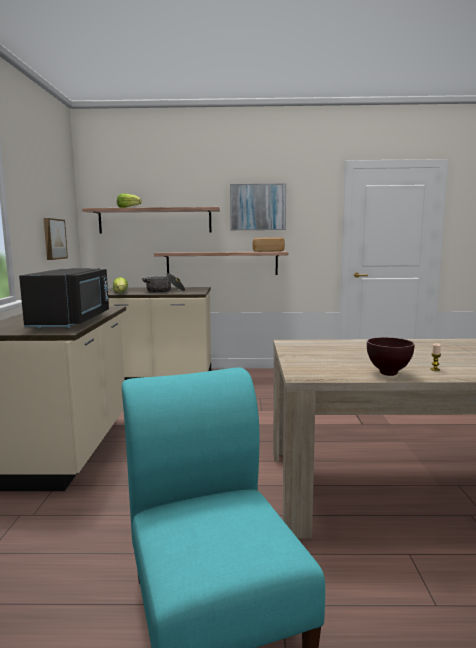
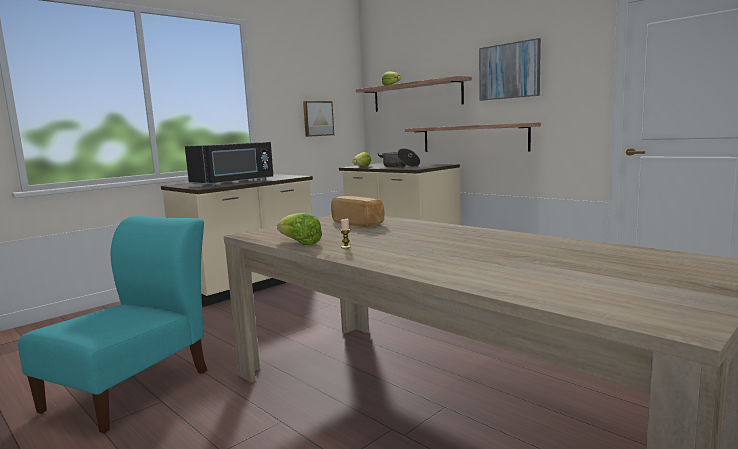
camera: 45 degrees right, 0 degrees up
(268, 251) = (514, 123): bread -> bread (358, 223)
(389, 374) = (299, 243): brown bowl -> lettuce

